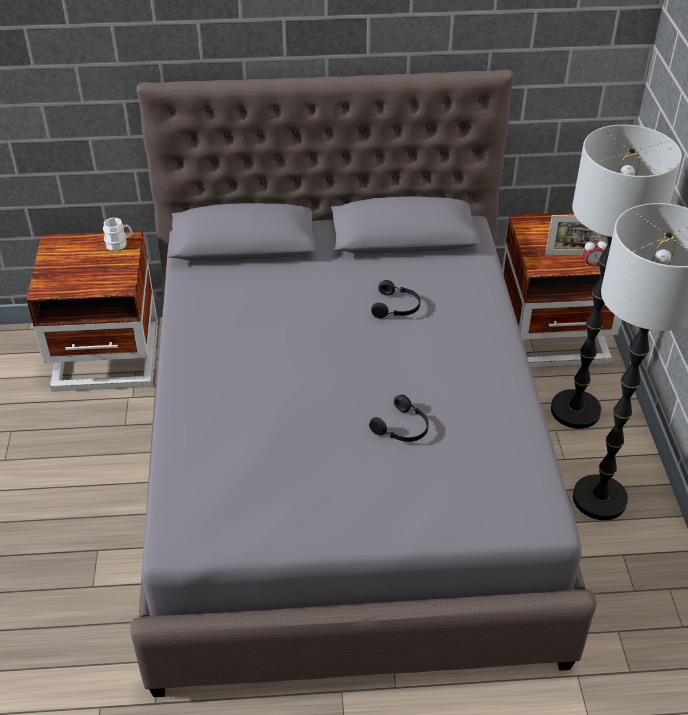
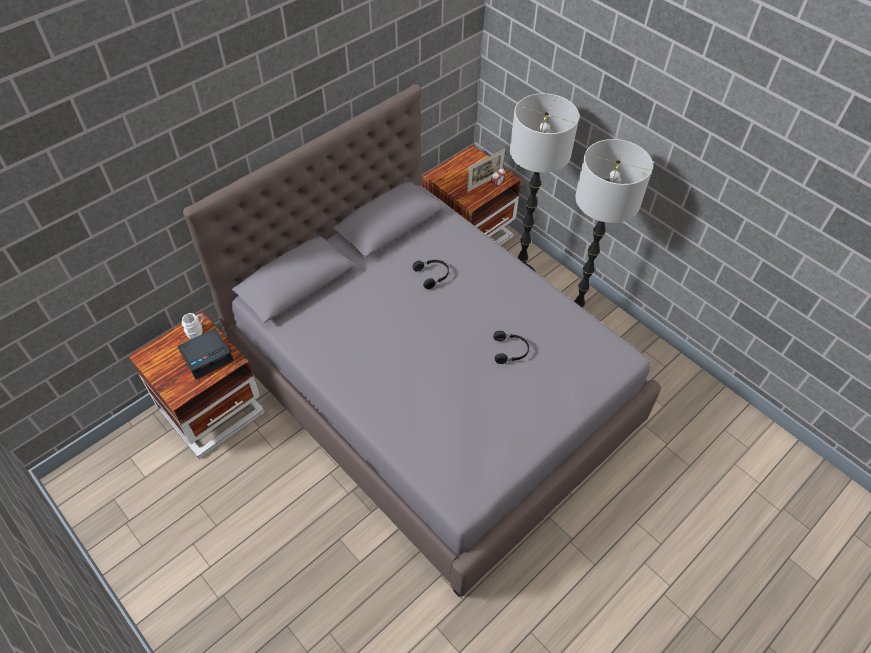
camera: 40 degrees left, 10 degrees up
(104, 271) = (207, 356): none -> alarm clock

